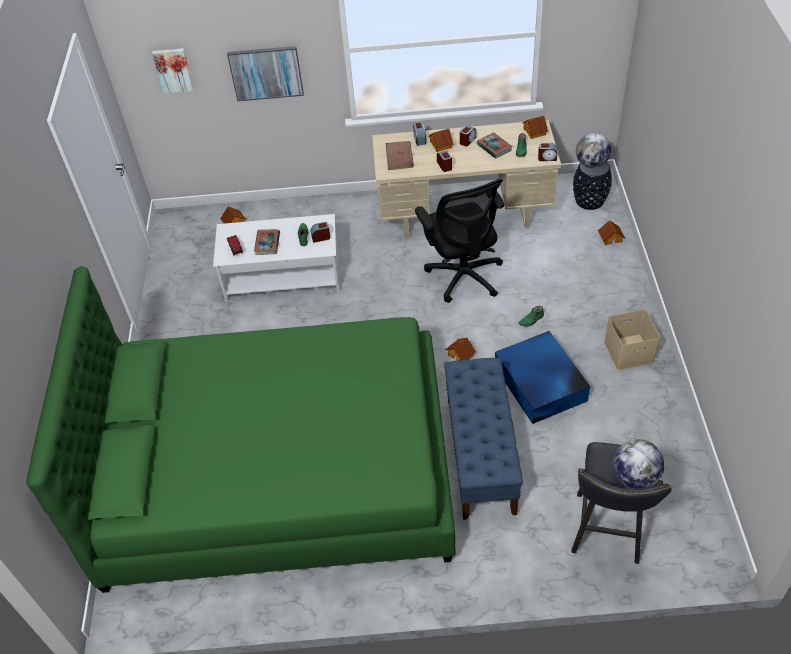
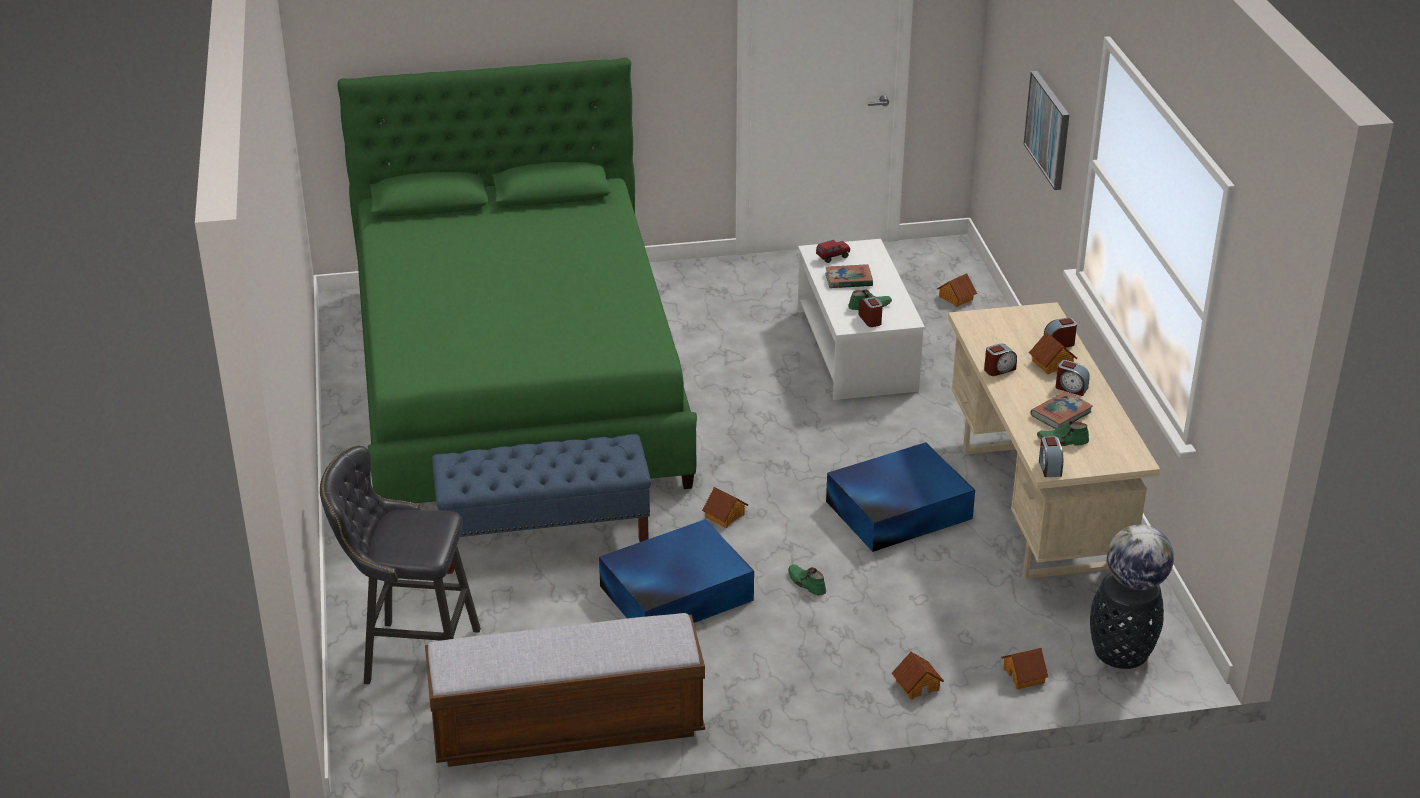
camera: 80 degrees right, 15 degrees down
(173, 70) = (1010, 56): picture -> none
(399, 157) = (1007, 328): brown book -> none
(461, 273) = (896, 510): black office chair -> blue storage box
(534, 132) = (1118, 454): toy house -> toy house (917, 685)
(628, 353) = (749, 687): beige storage box -> none
(634, 477) = (396, 543): globe -> none
(671, 443) = (567, 727): none -> bench

